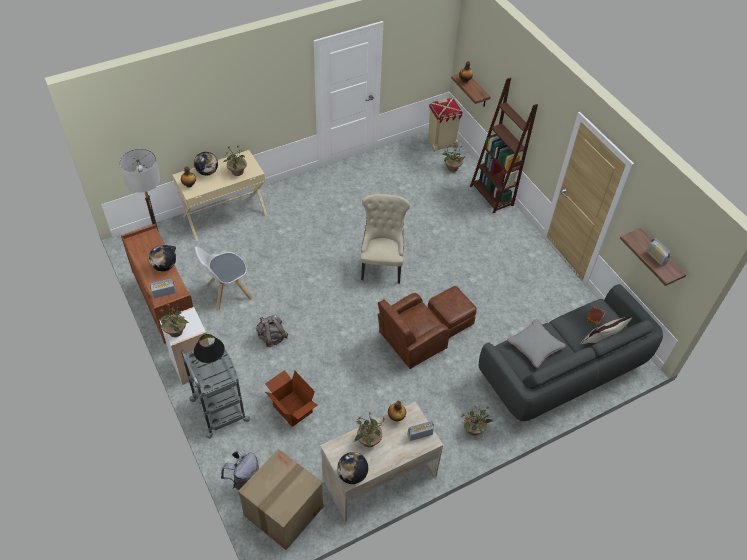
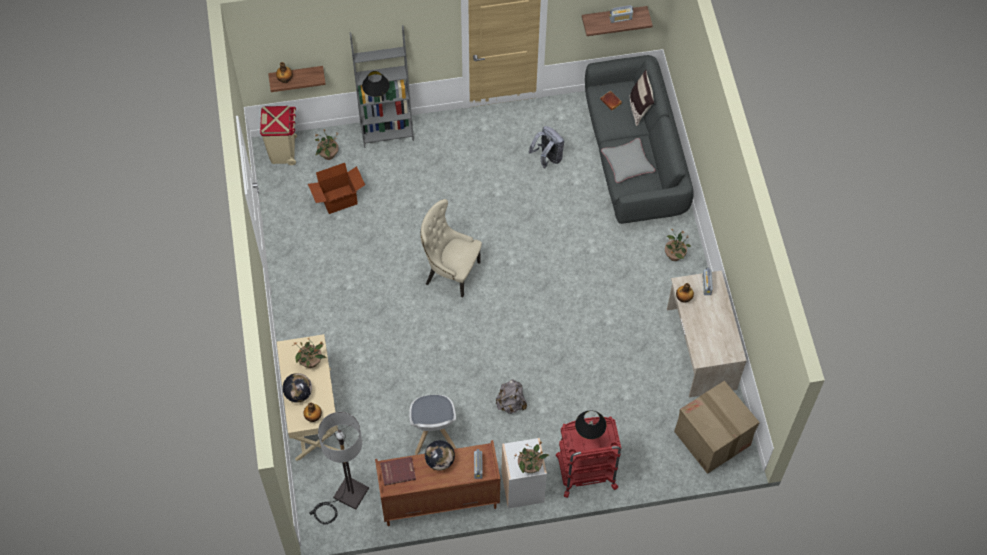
camera: 70 degrees left, 10 degrees up
(149, 242) = (398, 471): none -> red book
(220, 410) = (586, 471): grey cart -> red cart
(244, 481) = (672, 465): grey backpack -> grey backpack (547, 158)
(292, 409) = (605, 405): cardboard box -> cardboard box (339, 199)
(352, 475) = (731, 350): globe -> none
(368, 440) = (701, 328): potted plant -> none
(423, 336) = (555, 262): brown armchair -> none
(491, 195) = (387, 132): brown bookcase -> grey bookcase
(492, 156) = (377, 102): none -> black table lamp

